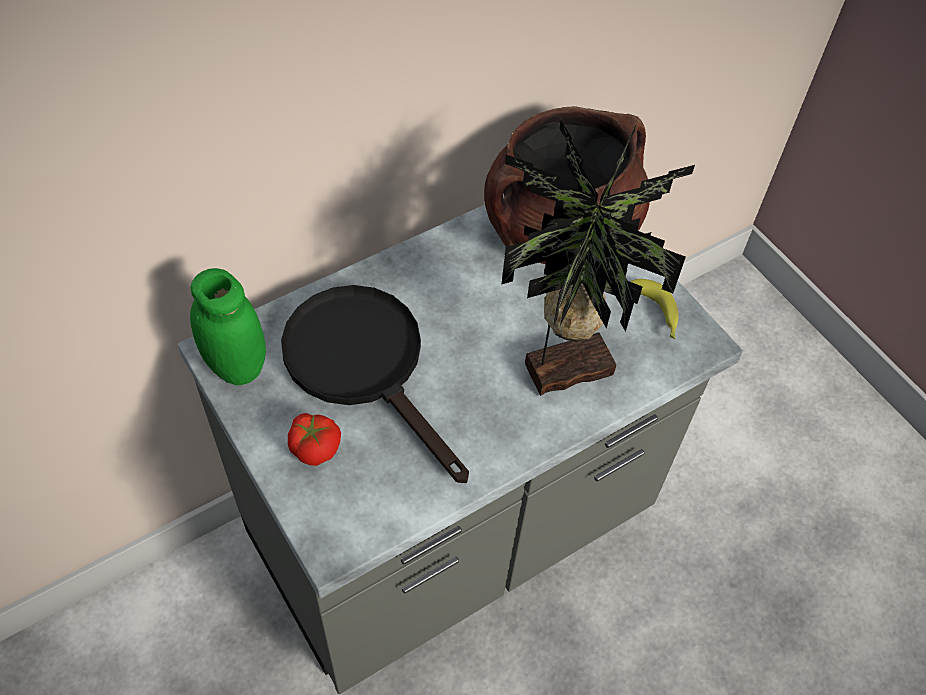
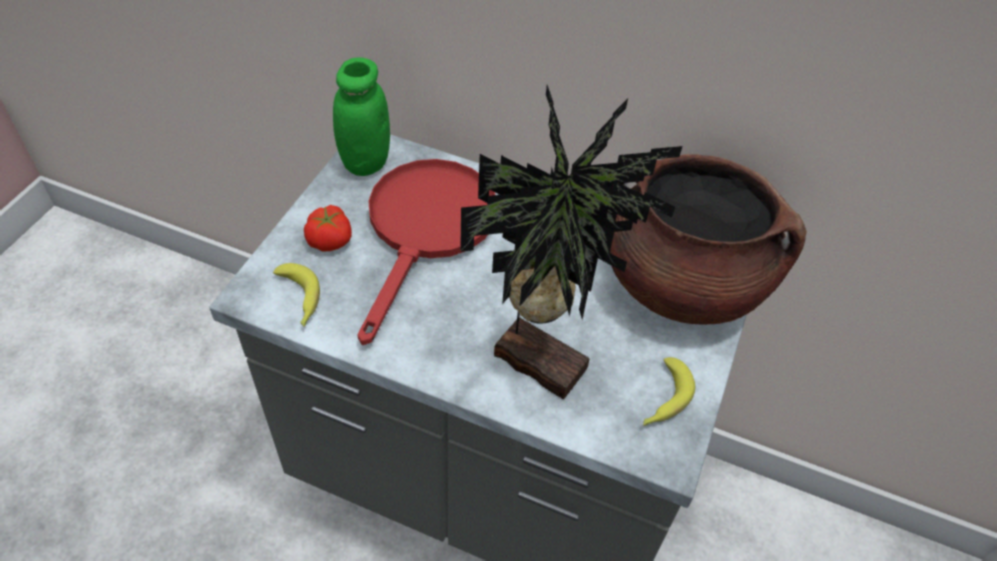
camera: 55 degrees right, 5 degrees down
(365, 365) = (427, 230): black frying pan -> red frying pan
(370, 509) = (299, 300): none -> banana

